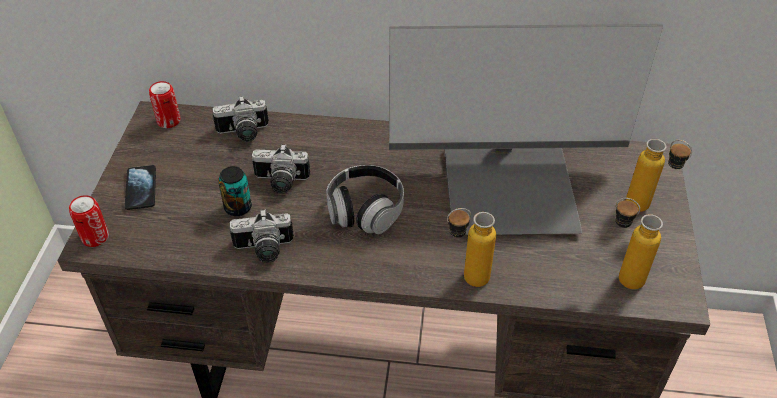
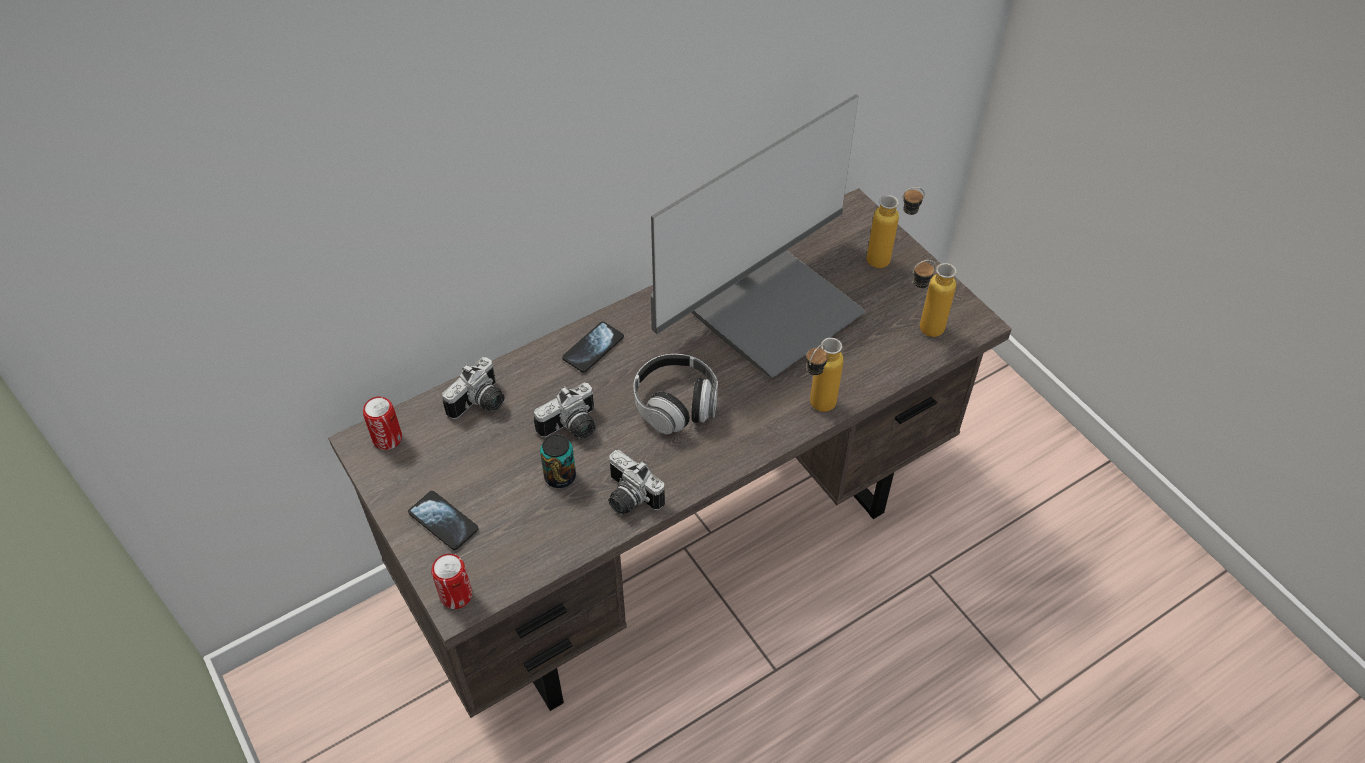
camera: 40 degrees left, 5 degrees up
(264, 250) = (628, 498): camera -> camera turned 90 degrees clockwise
(351, 141) = (593, 348): none -> phone

